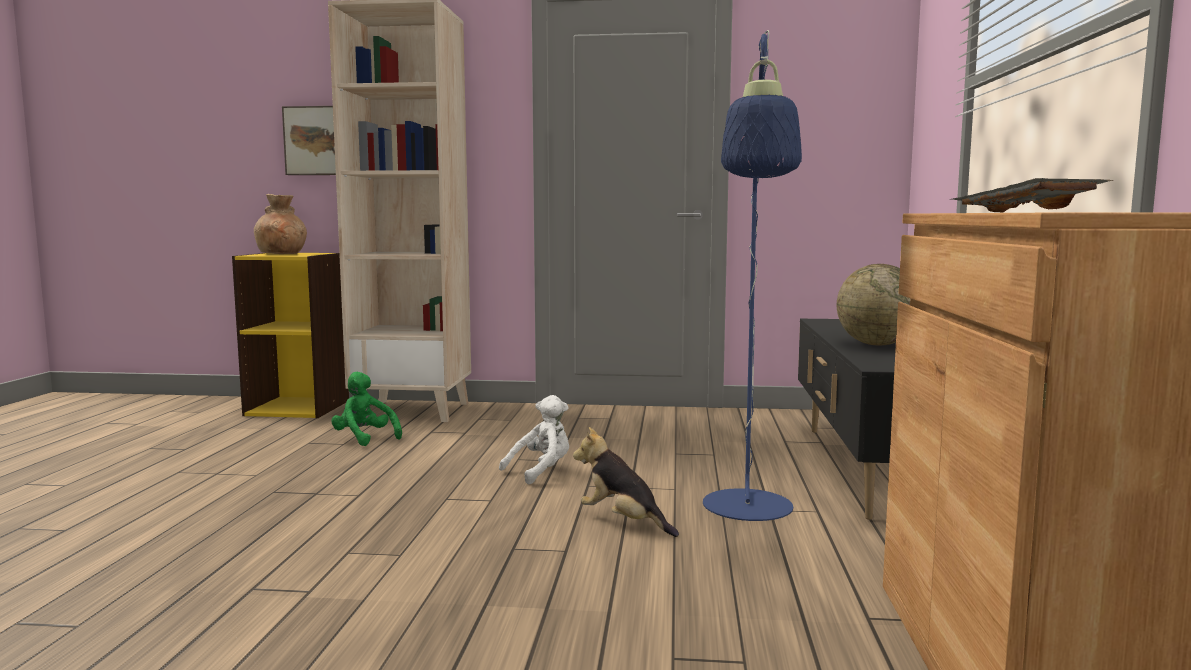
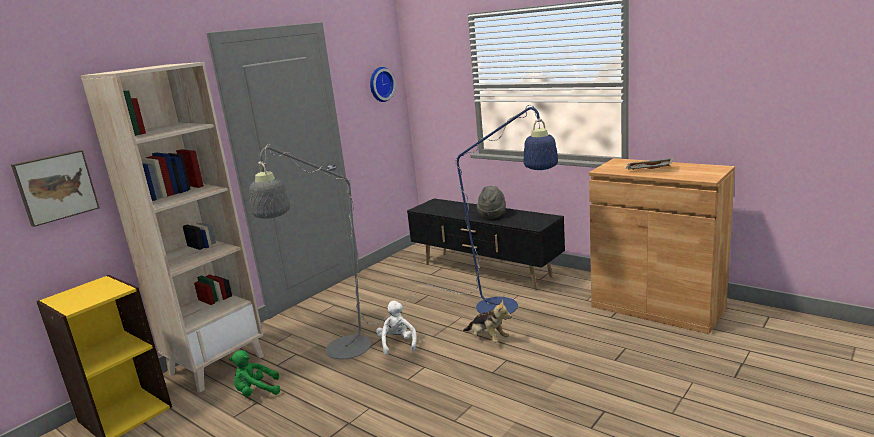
camera: 55 degrees left, 10 degrees up
(282, 254) = (83, 296): brown vase -> none
(486, 450) = (341, 353): none -> grey floor lamp
(623, 521) = (487, 338): plush toy -> plush toy turned 120 degrees counterclockwise
(844, 96) = (380, 84): none -> wall clock
(876, 344) = (492, 215): globe -> grey hat

